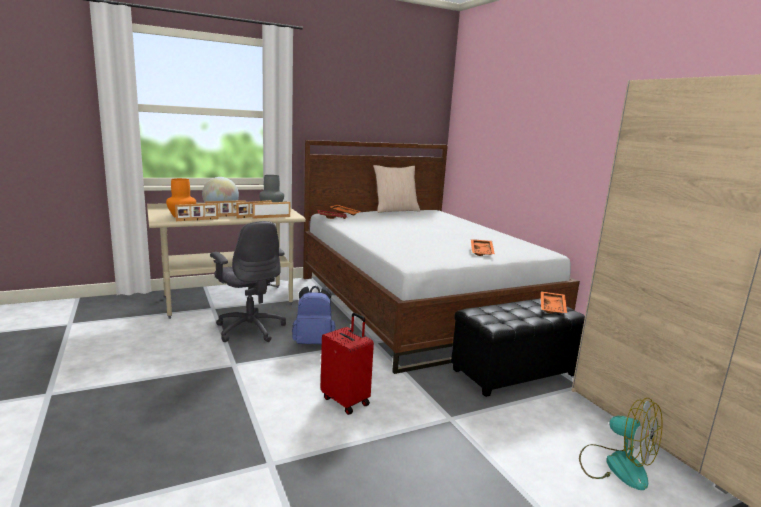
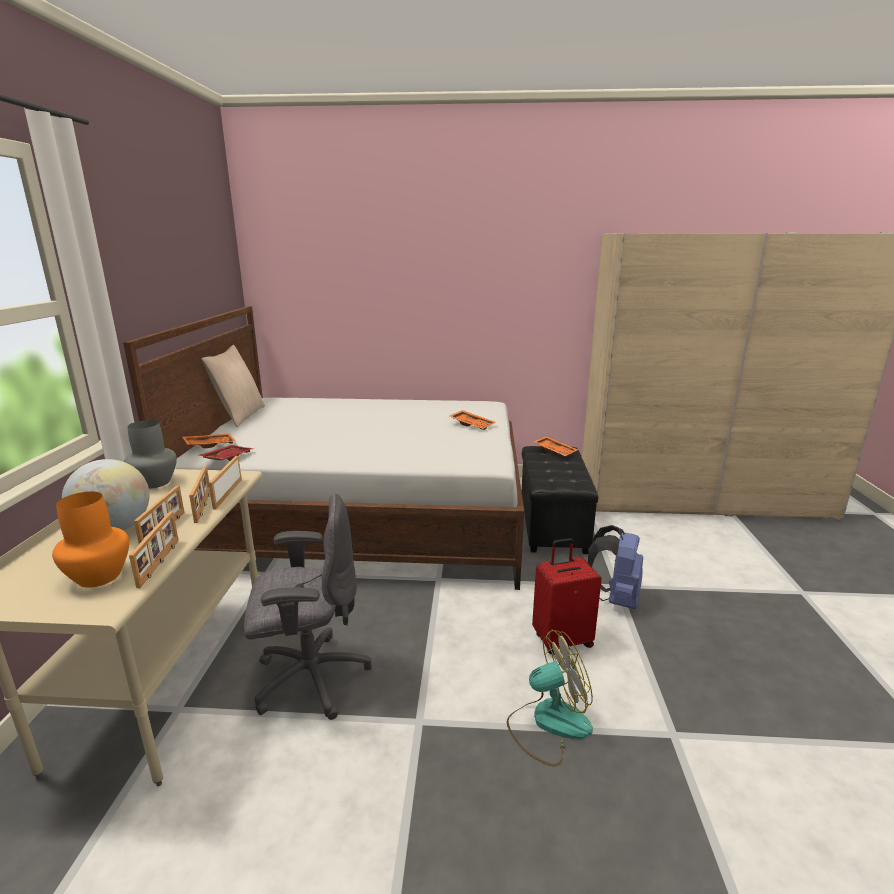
camera: 60 degrees left, 5 degrees up
(314, 342) = (404, 626): blue backpack -> blue backpack (615, 599)
(615, 465) = (696, 539): fan -> fan (548, 723)

